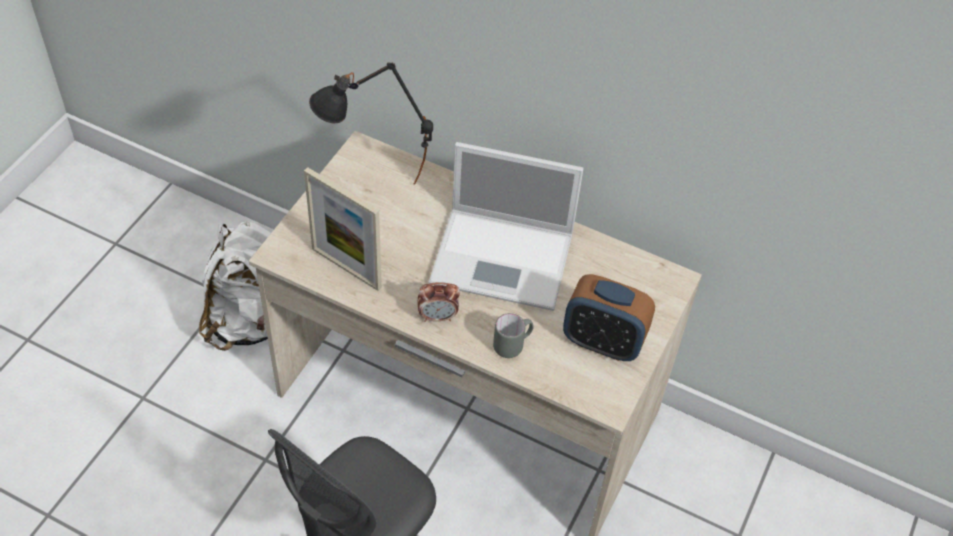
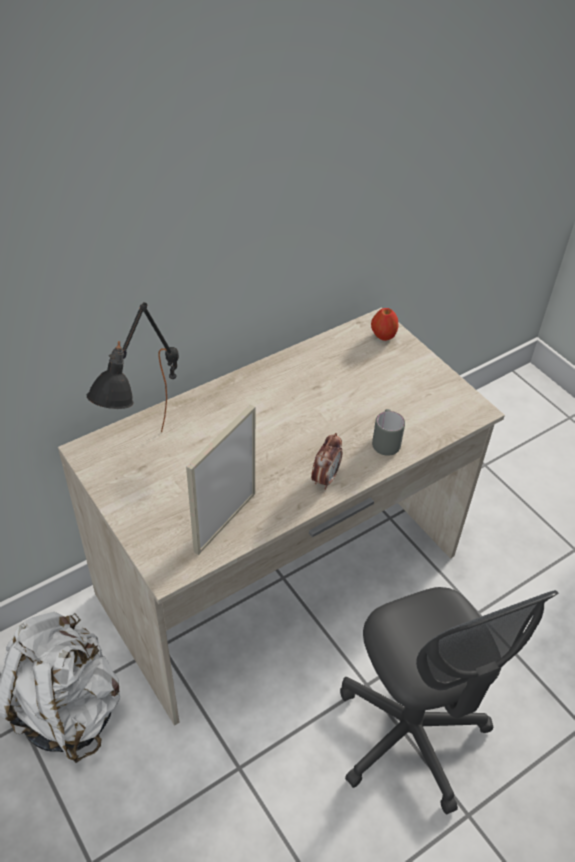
camera: 60 degrees left, 5 degrees down
(346, 268) = (225, 522): picture frame -> picture frame turned 150 degrees clockwise
(505, 258) = (291, 408): laptop -> none
(602, 342) = (414, 387): alarm clock -> none
(657, 291) = (383, 336): none -> apple

